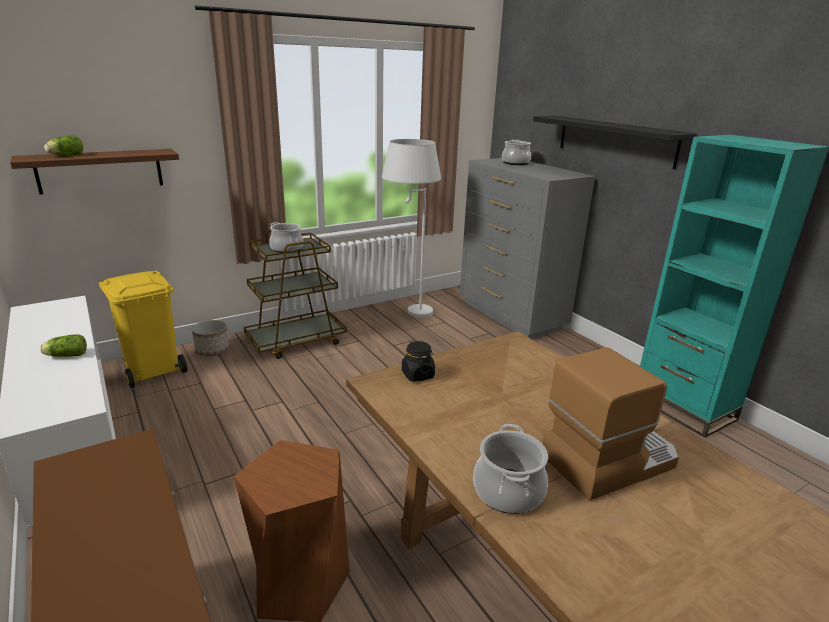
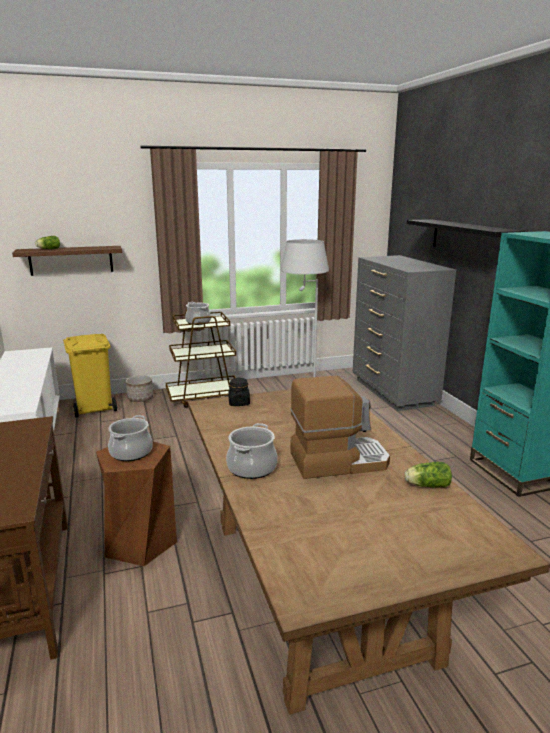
camera: 15 degrees right, 5 degrees down
(65, 356) = (25, 380): lettuce -> lettuce (426, 485)
(515, 163) = (396, 259): cooking pot -> cooking pot (131, 452)

